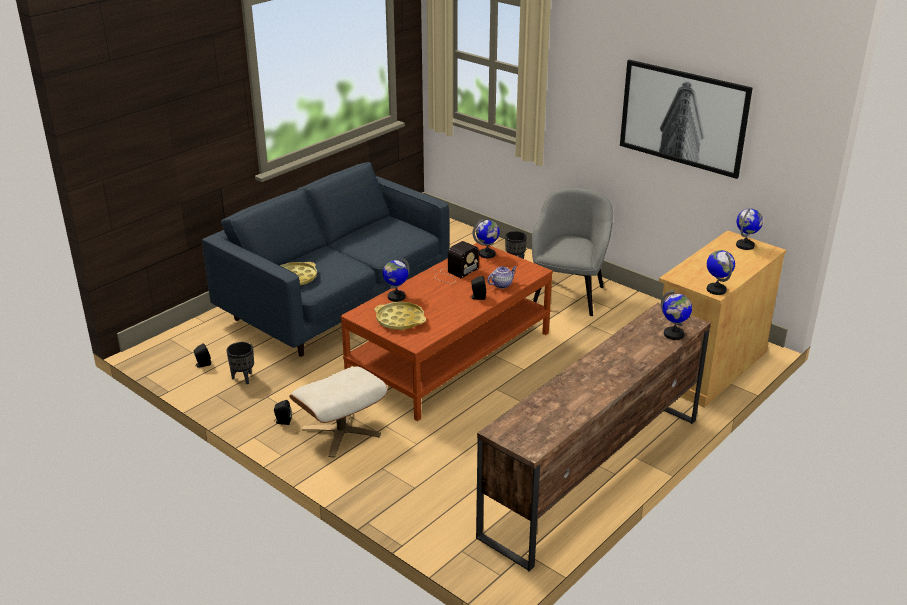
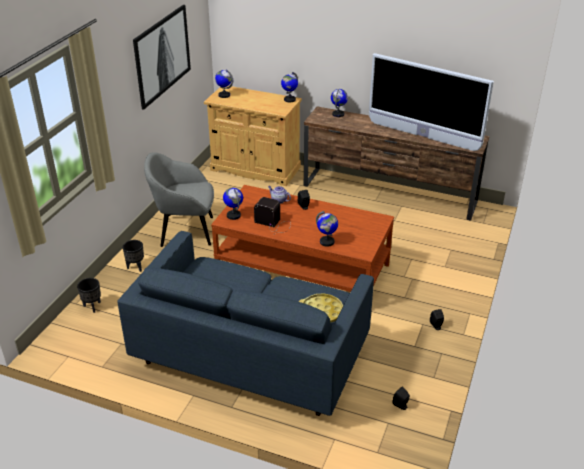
camera: 110 degrees left, 5 degrees up
(243, 378) = (402, 370): black planter -> black planter (93, 306)
(341, 432) = (425, 294): beige ottoman -> none
(400, 320) = (358, 232): yellow tray -> none
(564, 391) = (423, 136): none -> television

